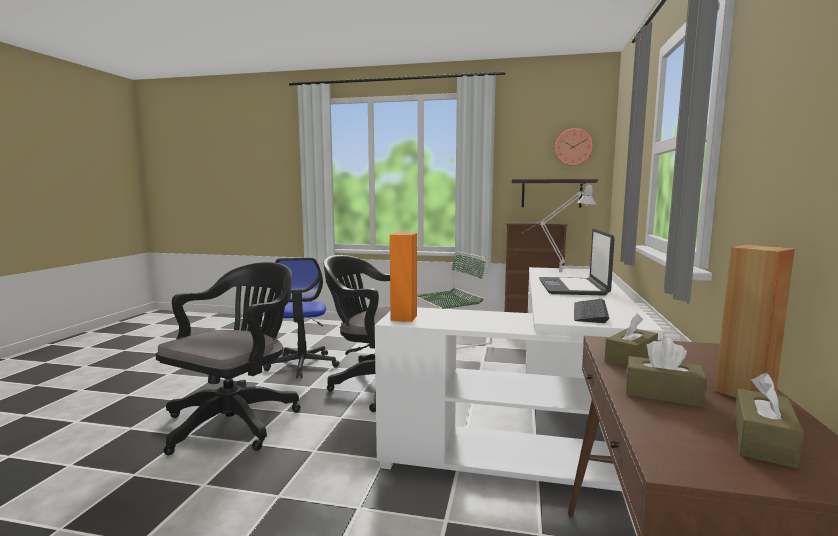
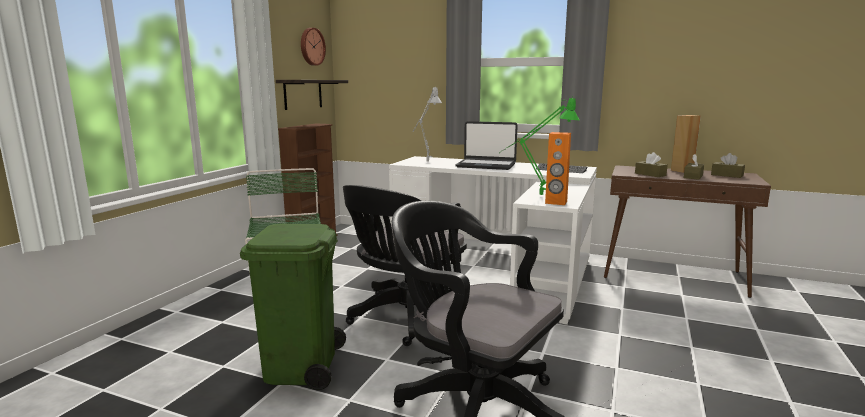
camera: 80 degrees left, 5 degrees up
(302, 365) = (301, 367): office chair -> green trash can
(434, 312) = (535, 196): none -> green table lamp

